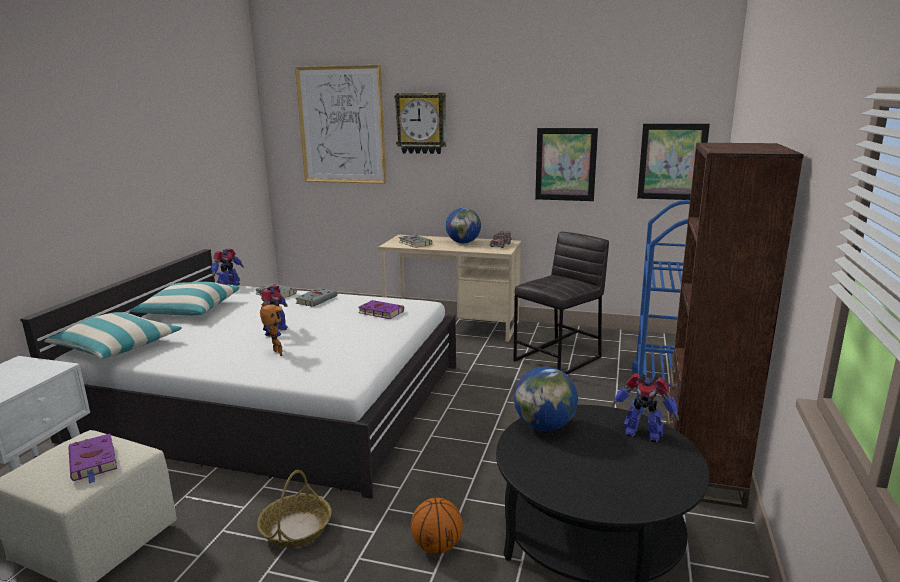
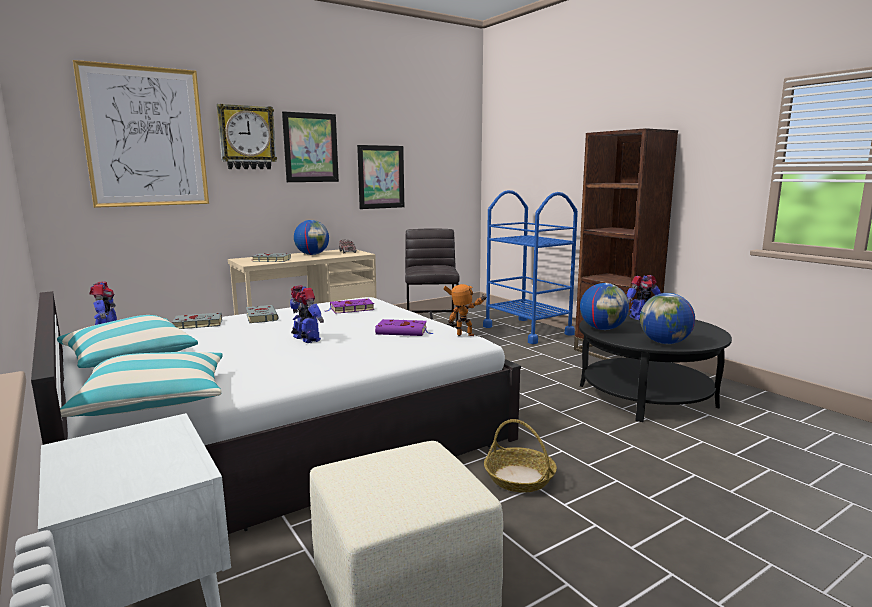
camera: 50 degrees left, 5 degrees down
(93, 461) = (418, 468): purple book -> purple book (403, 331)
(276, 354) = (362, 347): toy robot -> toy robot (465, 336)
(437, 547) = (605, 436): basketball -> none
(545, 477) = (665, 343): none -> globe
(672, 162) = (451, 173): picture -> picture (311, 148)

